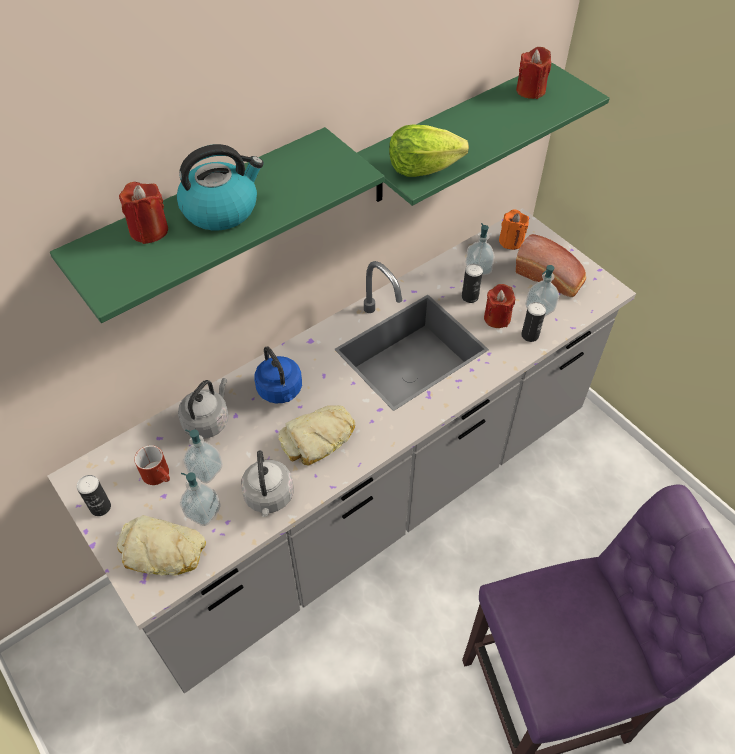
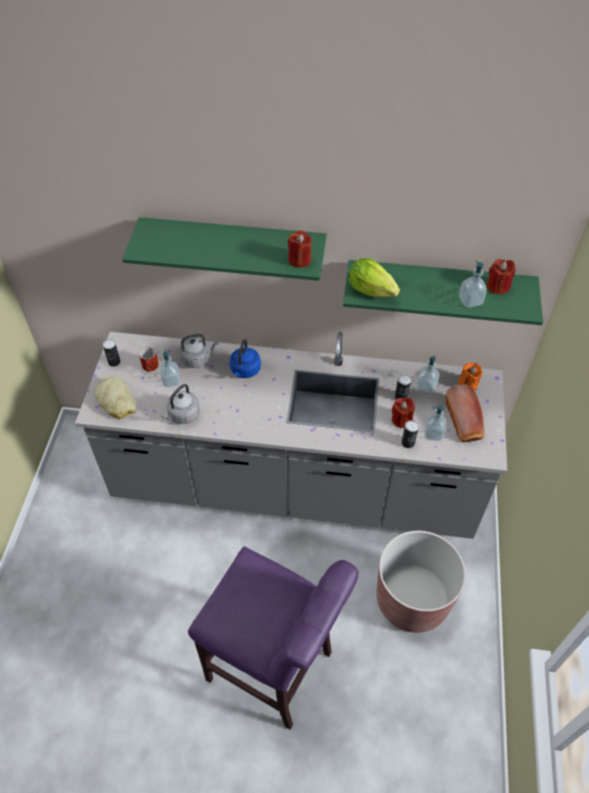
camera: 45 degrees right, 0 degrees up
(149, 230) = (185, 233): red candle -> red candle (299, 260)
(203, 511) = (150, 398): soap dispenser -> soap dispenser (470, 301)
(221, 209) = (226, 244): kettle -> none
(318, 438) = (235, 406): bread -> none
(586, 510) = (412, 599): none -> brown planter

